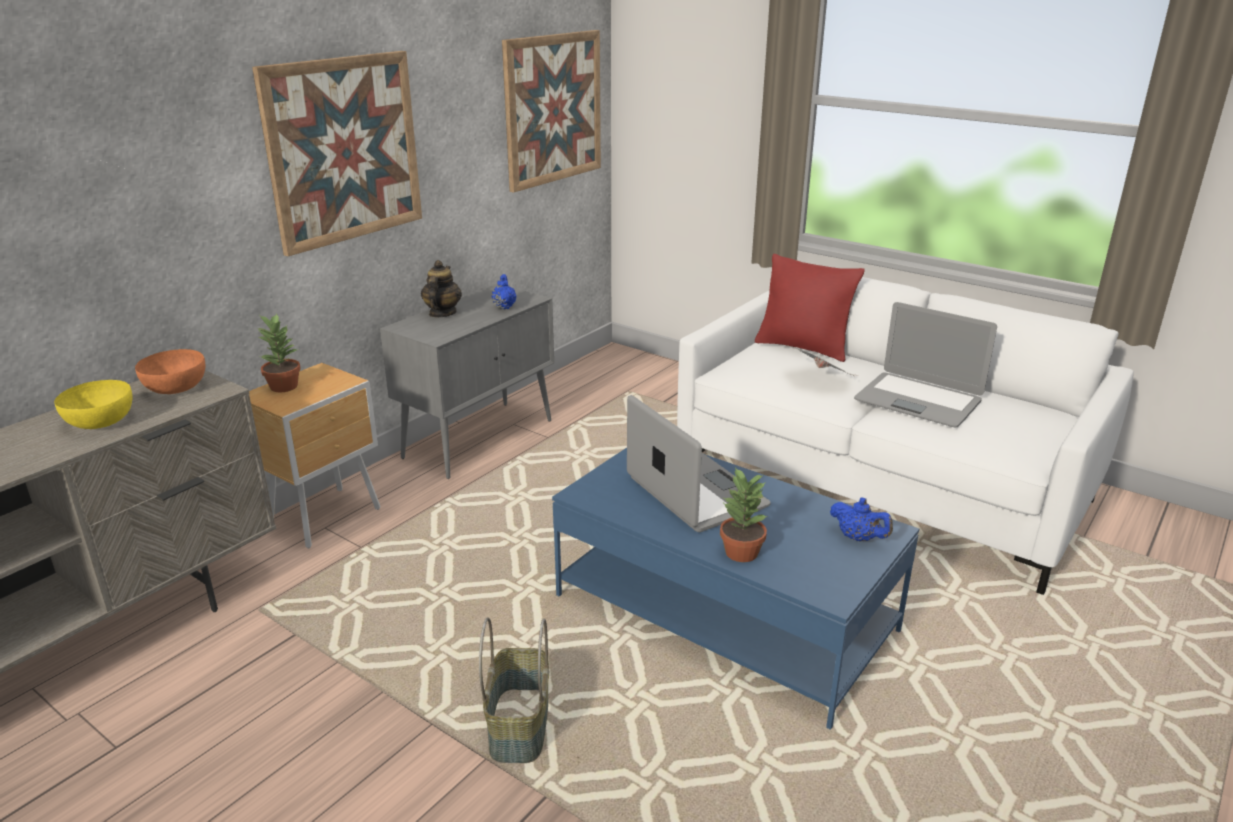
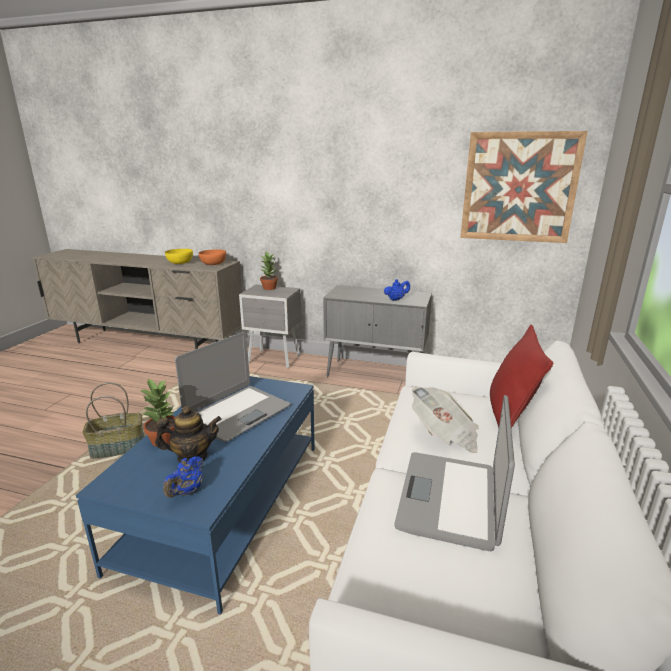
camera: 70 degrees right, 5 degrees down
(328, 517) = (274, 360): brown nightstand -> grey nightstand
(344, 150) = (334, 184): picture -> none
(442, 313) = (369, 290): teapot -> teapot (192, 457)

